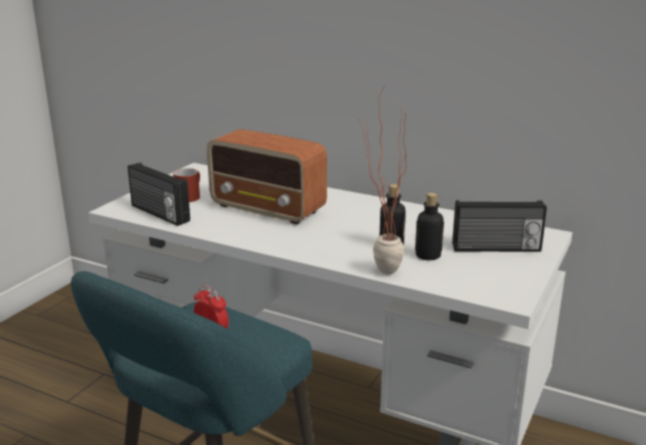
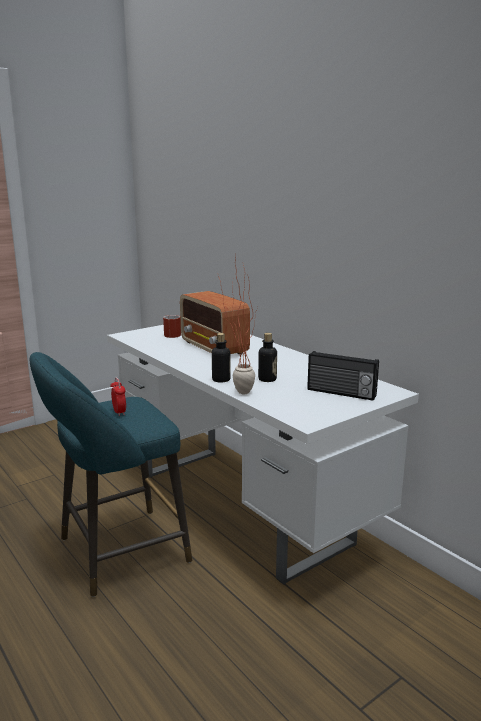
camera: 25 degrees right, 5 degrees down
(159, 213) = (145, 341): radio -> none
(428, 255) = (284, 389): bottle -> bottle (221, 380)

